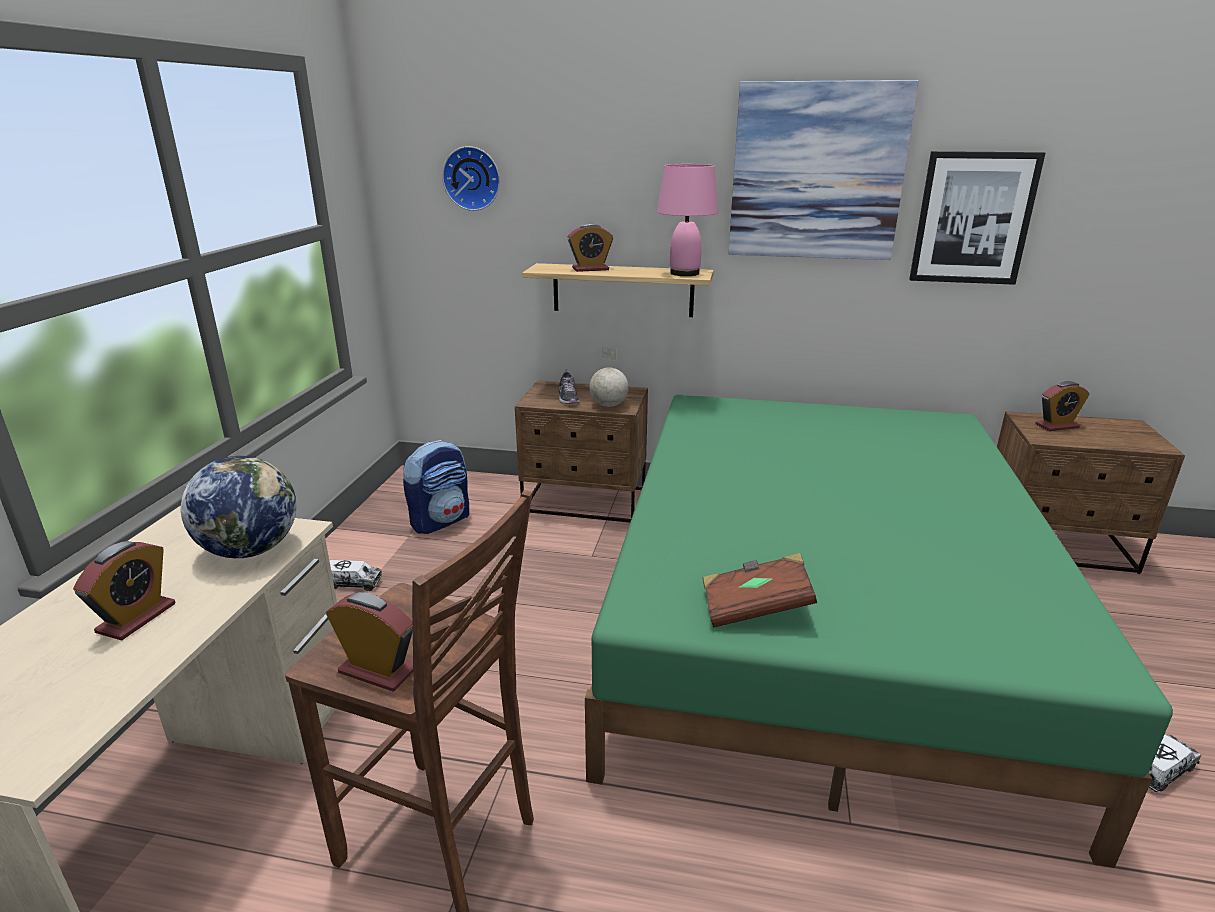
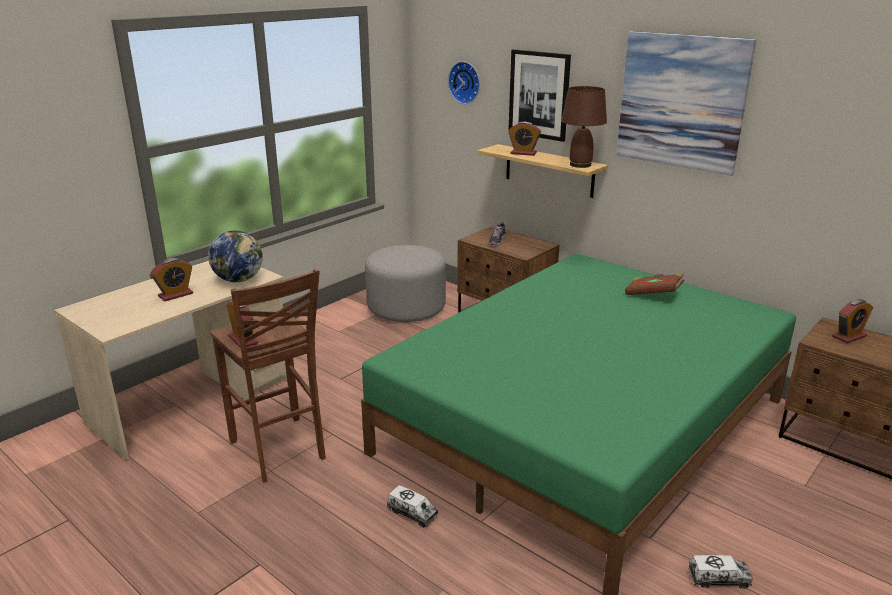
camera: 30 degrees right, 0 degrees up
(353, 583) = (332, 328): toy truck -> toy truck (412, 513)
(441, 521) = (406, 307): backpack -> grey ottoman
(609, 405) = (516, 251): globe -> none
(685, 273) = (581, 165): pink table lamp -> brown table lamp
(755, 608) = (455, 374): brown book -> brown book (653, 294)
(973, 218) = (799, 151): picture -> picture (539, 94)
(1056, 426) = (849, 336): alarm clock -> alarm clock turned 45 degrees counterclockwise

